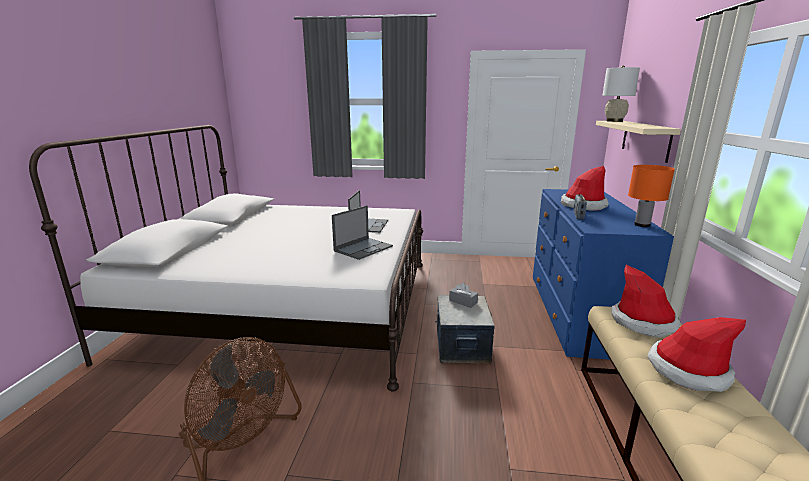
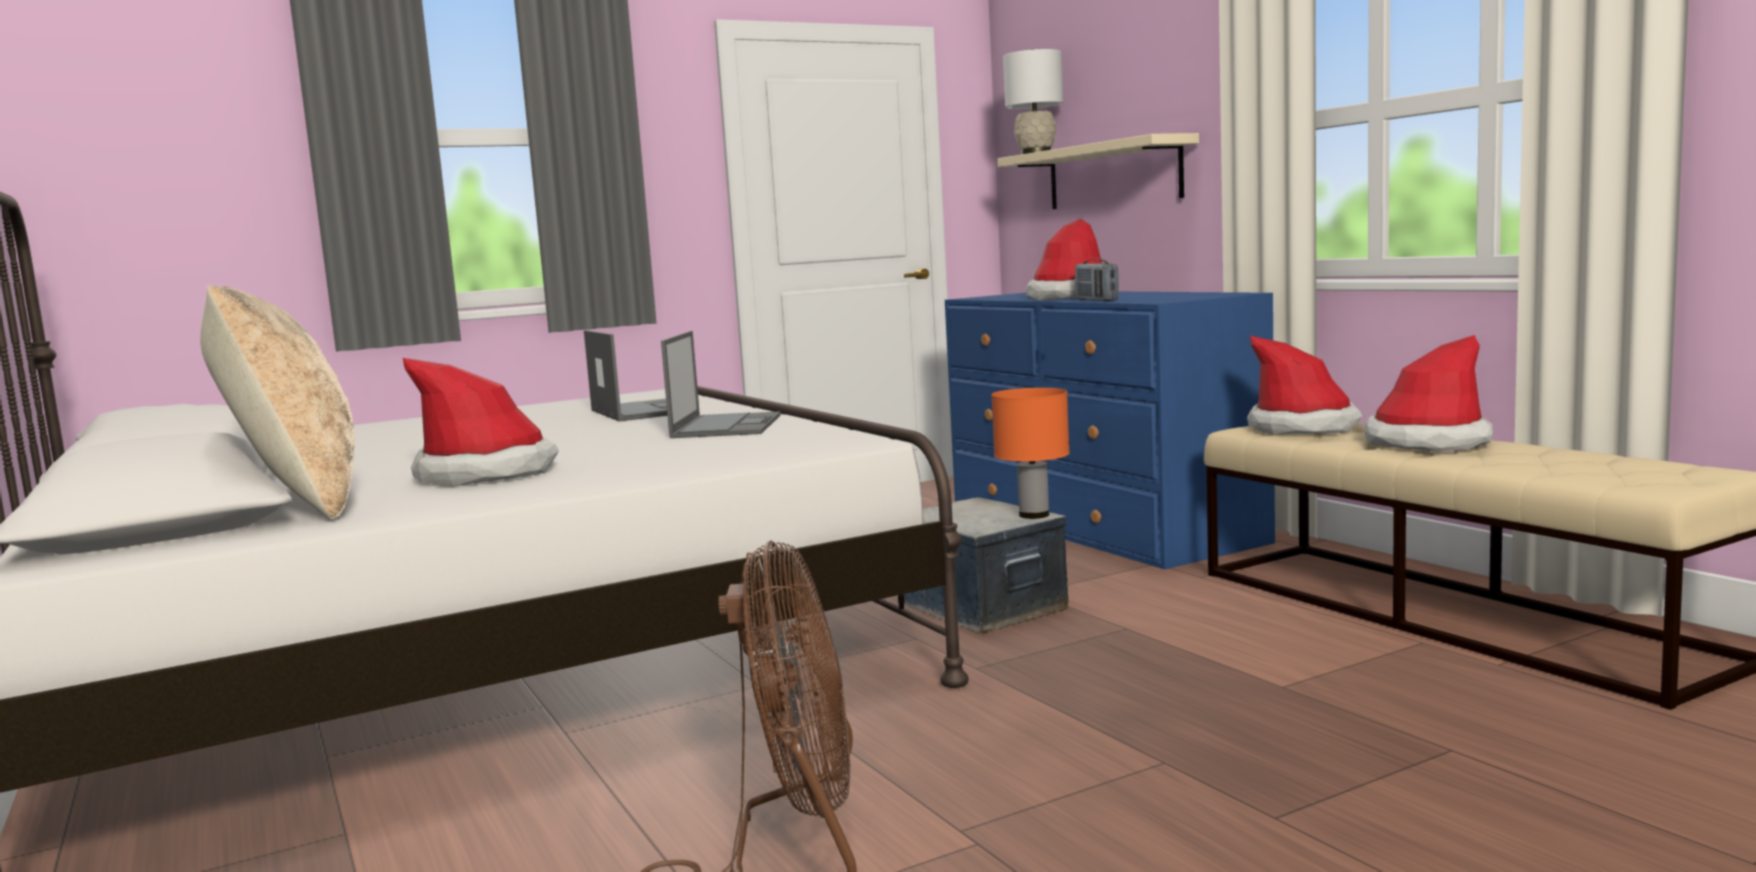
camera: 35 degrees left, 10 degrees down
(189, 257) = (297, 505): none -> beige pillow
(253, 256) = (487, 473): none -> hat
(463, 301) = (957, 509): grey tissue box -> none
(642, 225) = (1207, 293): orange table lamp -> orange table lamp (1034, 515)

